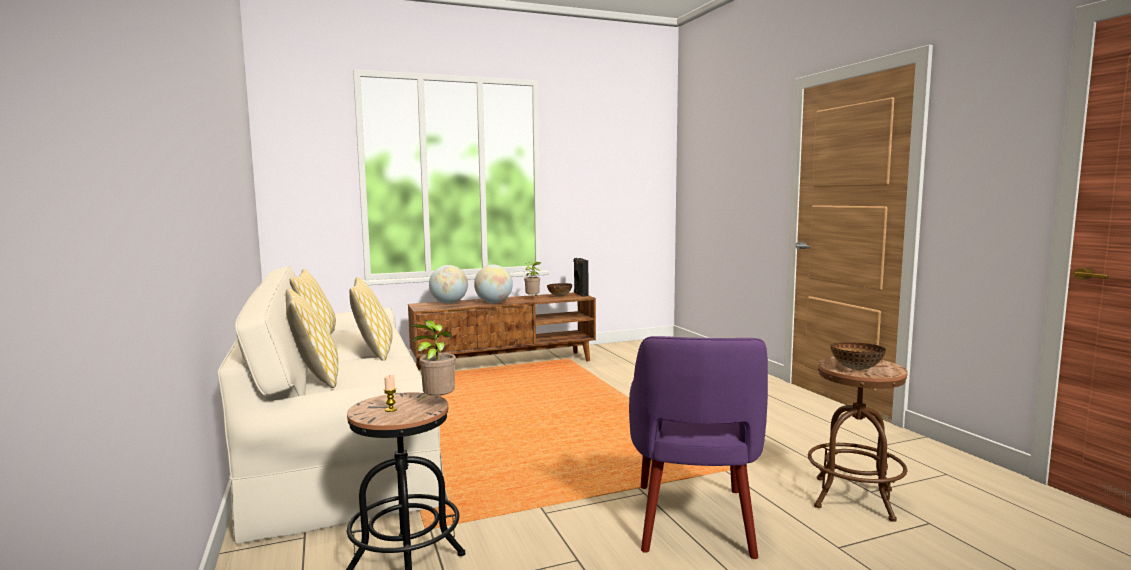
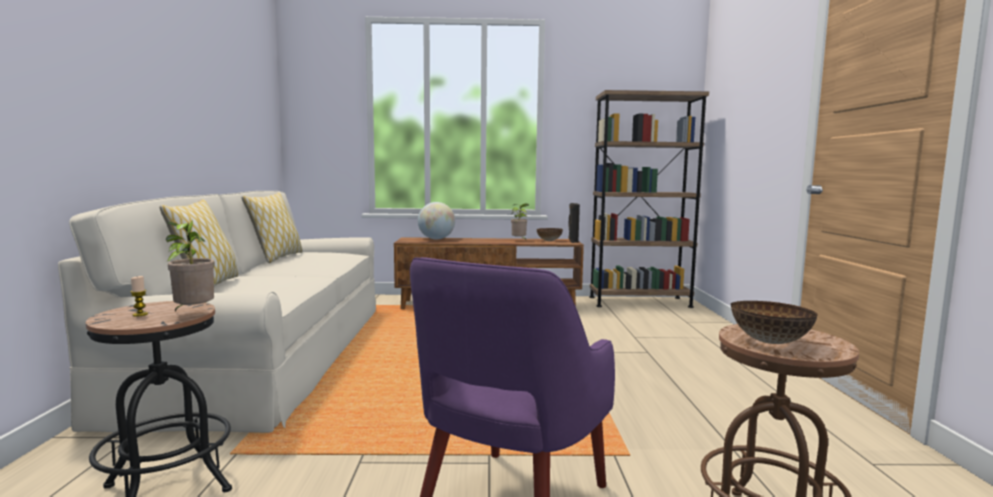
camera: 20 degrees right, 0 degrees up
(373, 353) = (303, 272): pillow -> none
(493, 302) = (476, 241): globe -> none
(636, 346) = (639, 302): none -> brown bookcase

